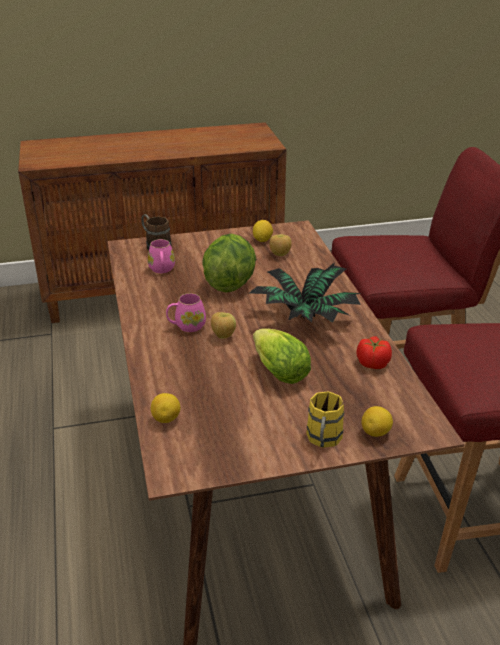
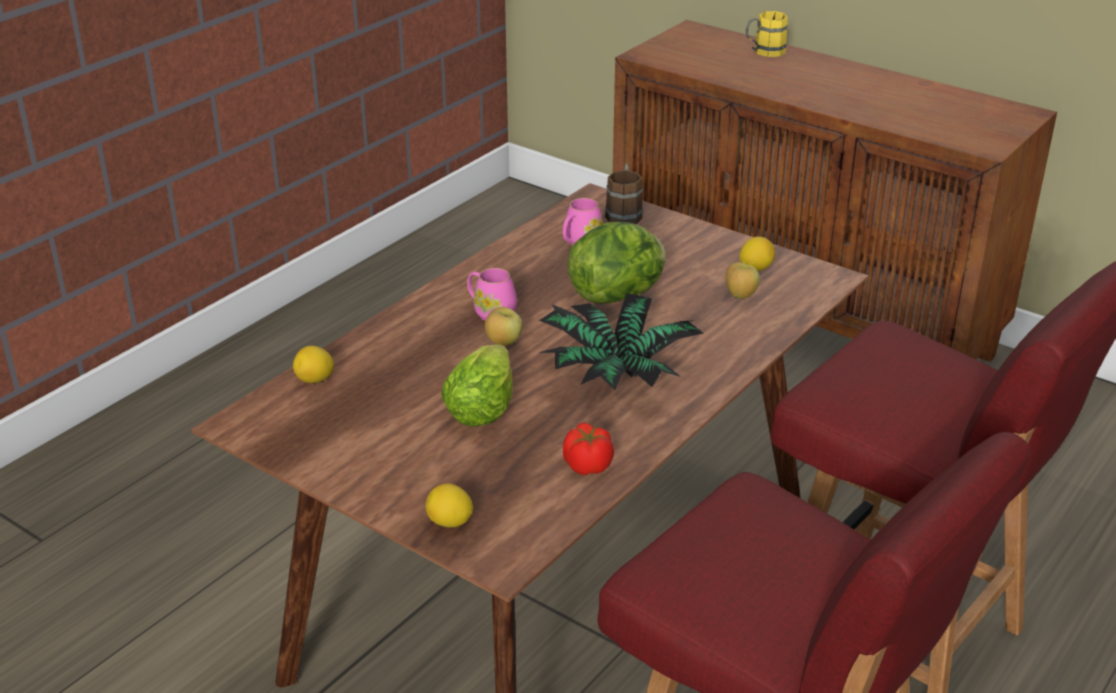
camera: 50 degrees right, 0 degrees up
(323, 441) = (391, 493): yellow mug -> yellow mug (763, 52)

